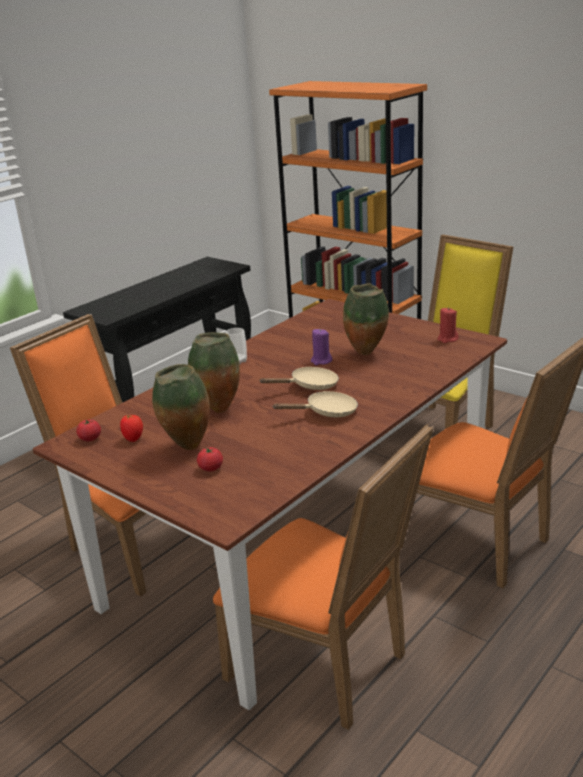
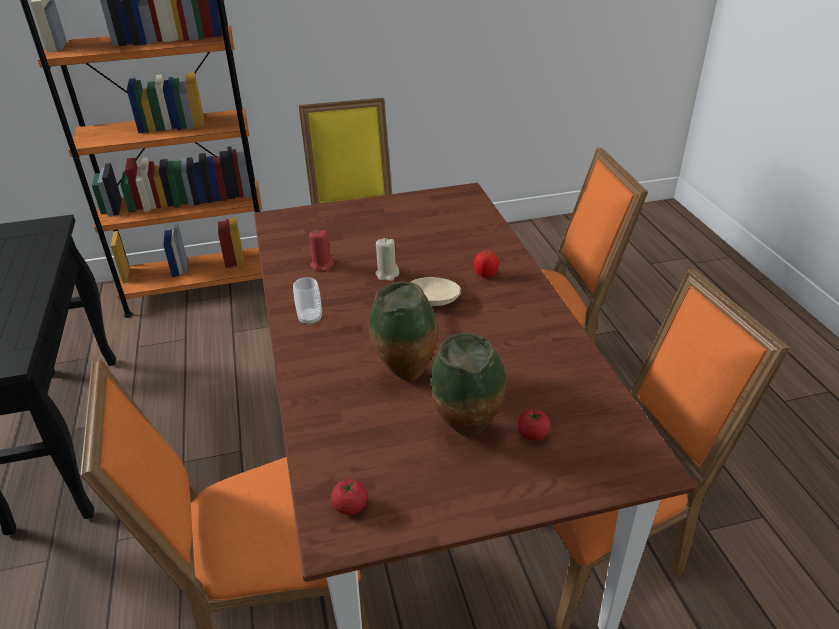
camera: 55 degrees left, 10 degrees up
(133, 439) = (397, 467): tomato -> tomato (485, 274)
(321, 361) = (387, 274): purple candle -> beige candle
(326, 412) = (498, 316): beige frying pan -> none
(367, 353) = (409, 246): vase -> none
(447, 339) = (440, 202): red candle -> red candle (322, 265)

